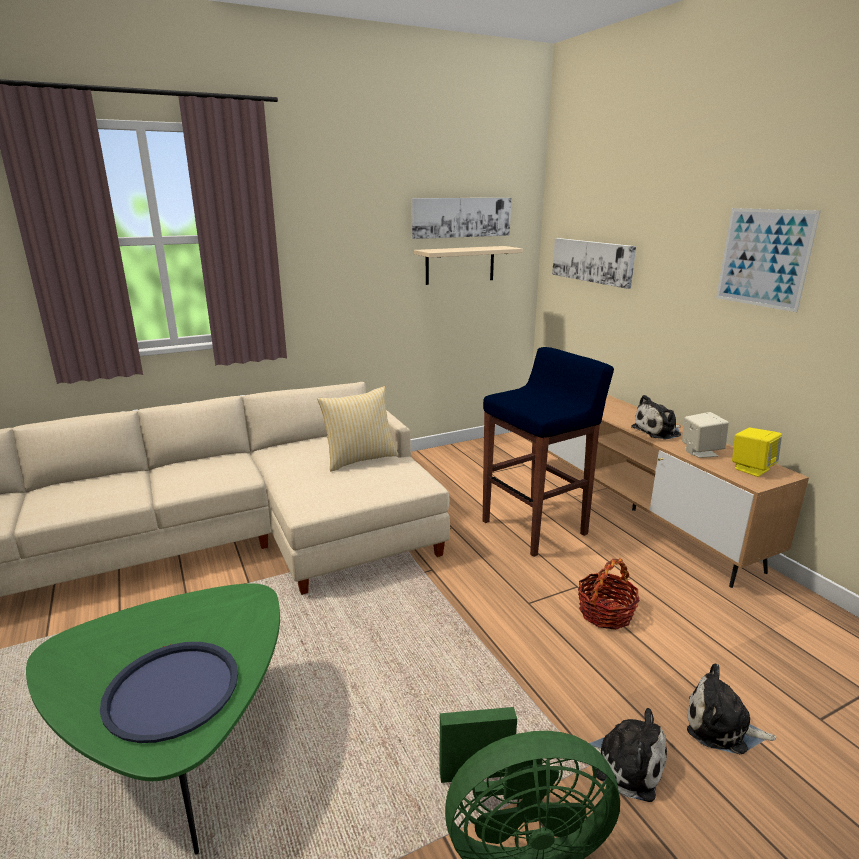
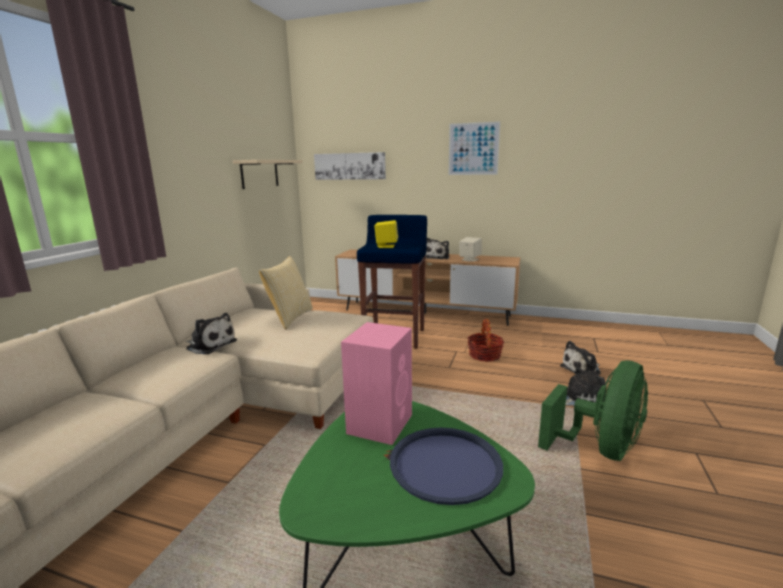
camera: 45 degrees left, 5 degrees down
(217, 616) = (380, 423): none -> pink speaker
(262, 462) = (210, 345): none -> plush toy
(461, 217) = (256, 136): picture -> none
(751, 469) = (499, 259): yellow speaker -> yellow speaker (386, 246)

